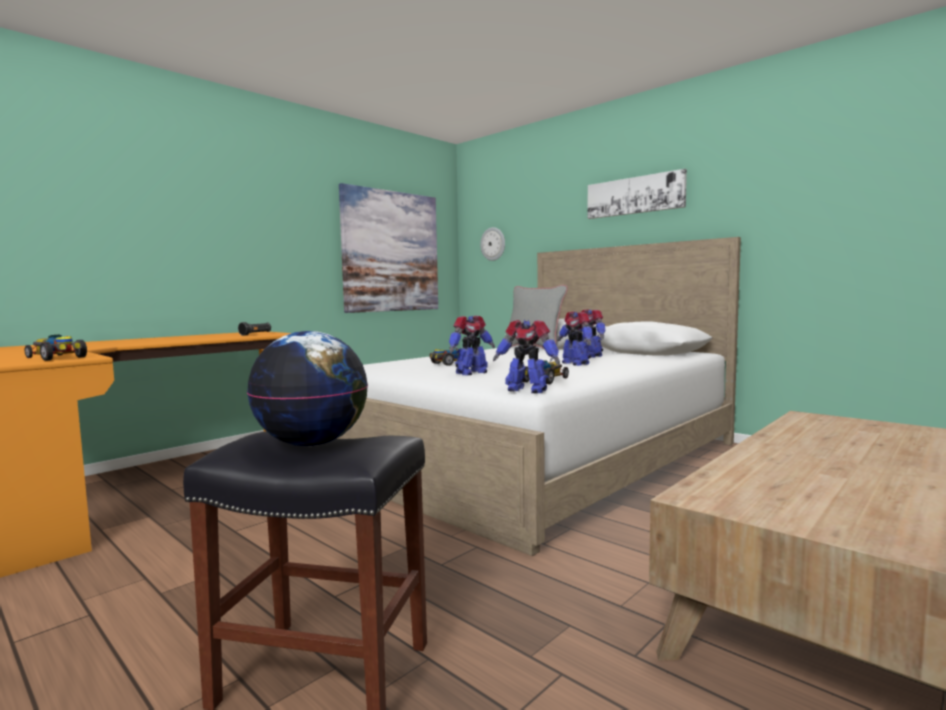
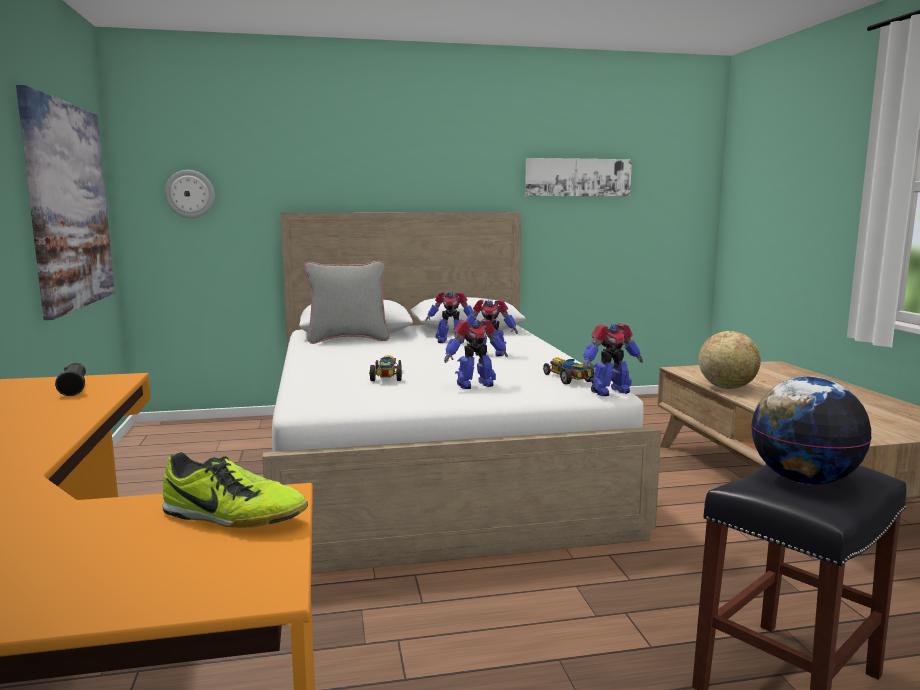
camera: 55 degrees left, 5 degrees up
(56, 358) = (233, 517): toy car -> shoe
(470, 373) = (474, 385): toy robot -> toy robot turned 75 degrees clockwise
(635, 195) = (409, 156): picture -> picture (577, 177)
(786, 436) = (727, 387): none -> globe

